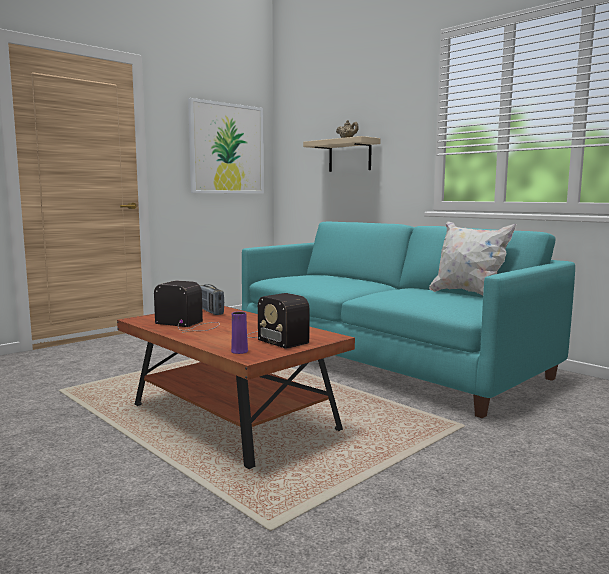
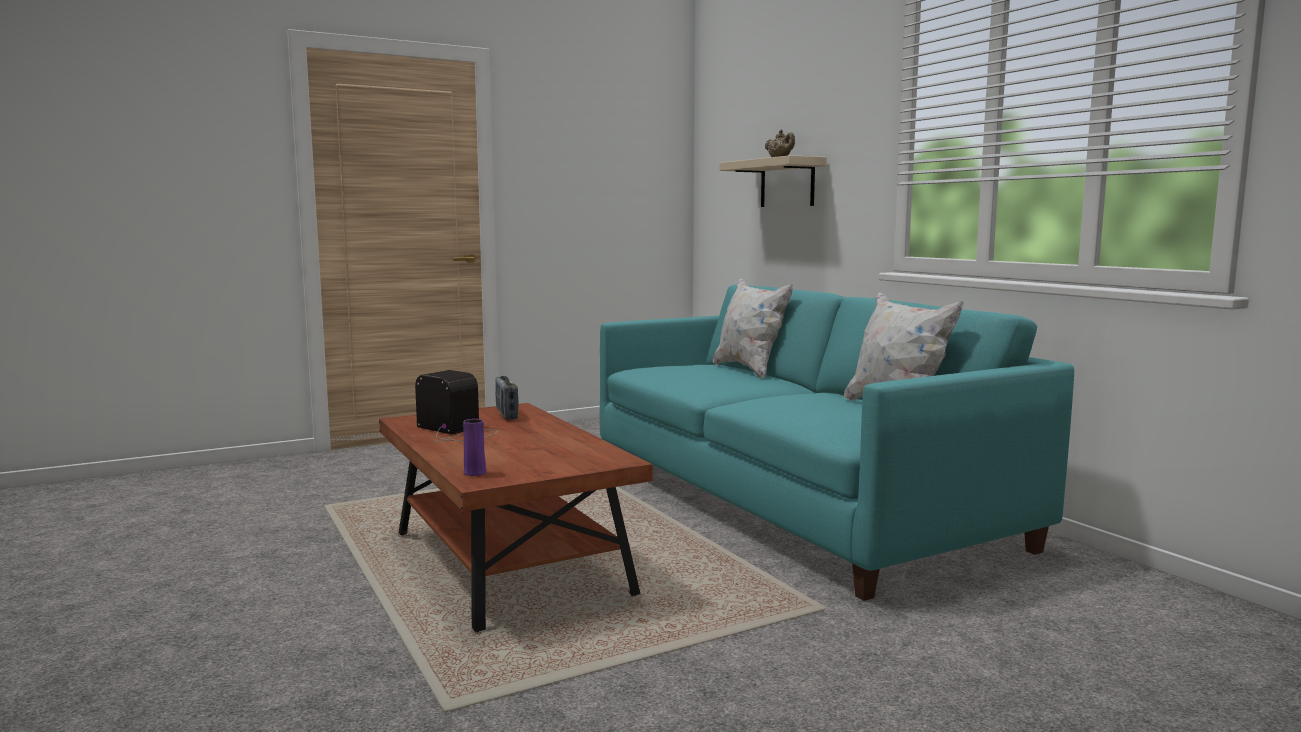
camera: 15 degrees right, 0 degrees up
(227, 148) = (617, 174): picture -> none
(275, 338) = (544, 457): radio -> none
(345, 277) = (749, 370): none -> white pillow

